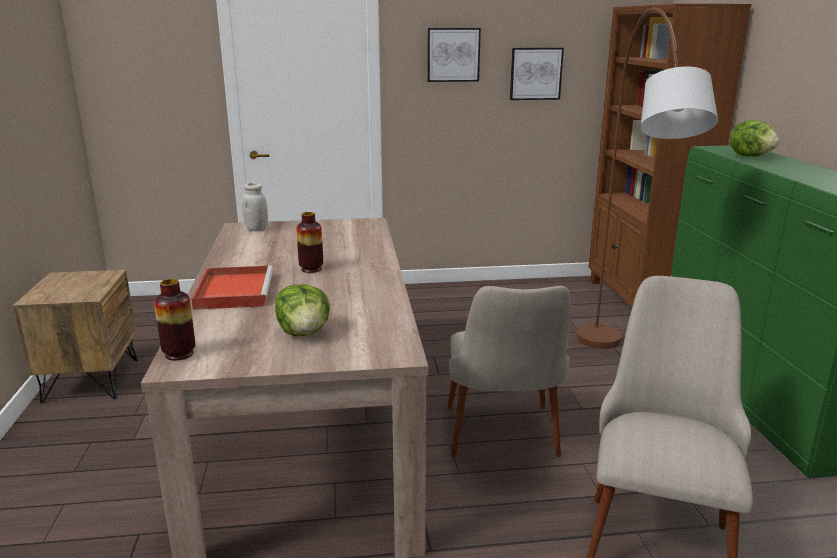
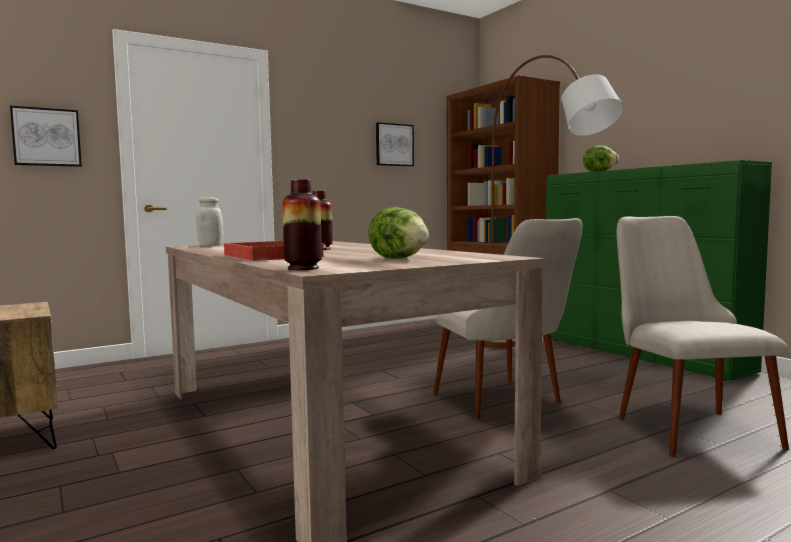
camera: 25 degrees left, 15 degrees down
(453, 55) = (331, 125): picture -> picture (46, 137)

